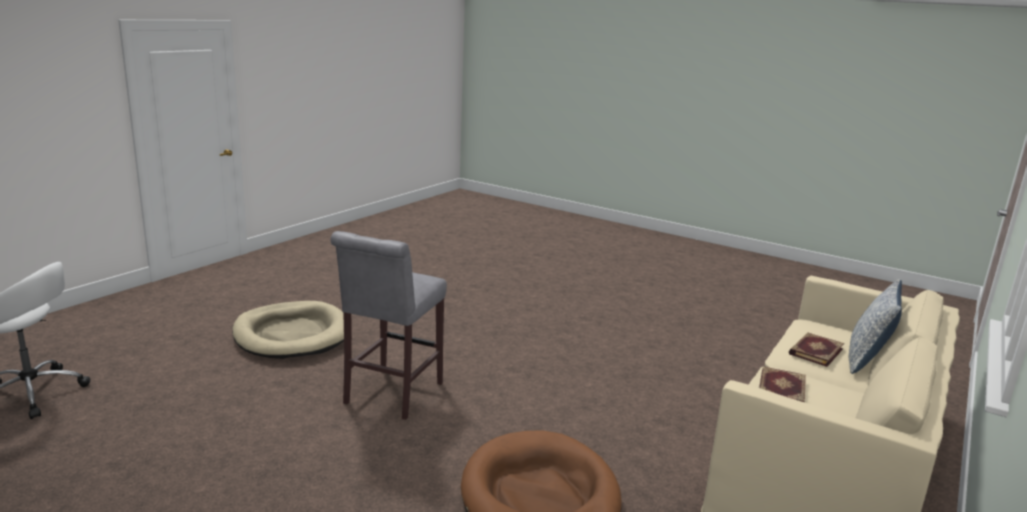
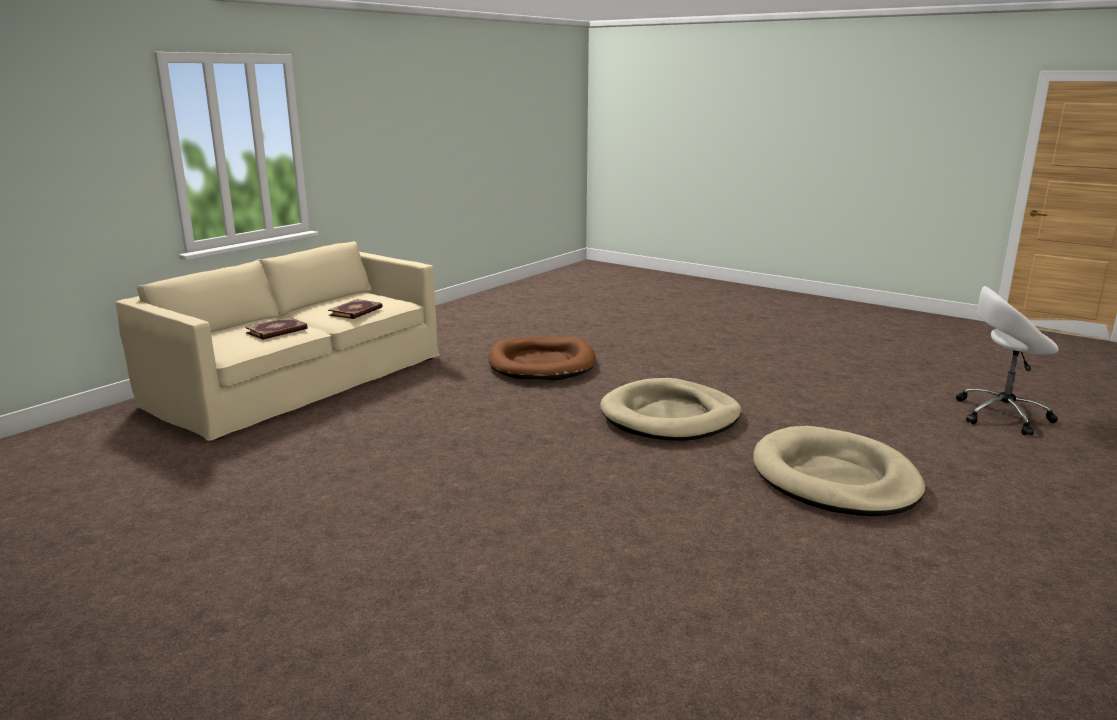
camera: 175 degrees left, 0 degrees up
(390, 396) = (670, 416): grey stool -> beige dog bed
(867, 360) = (241, 326): pillow -> none

